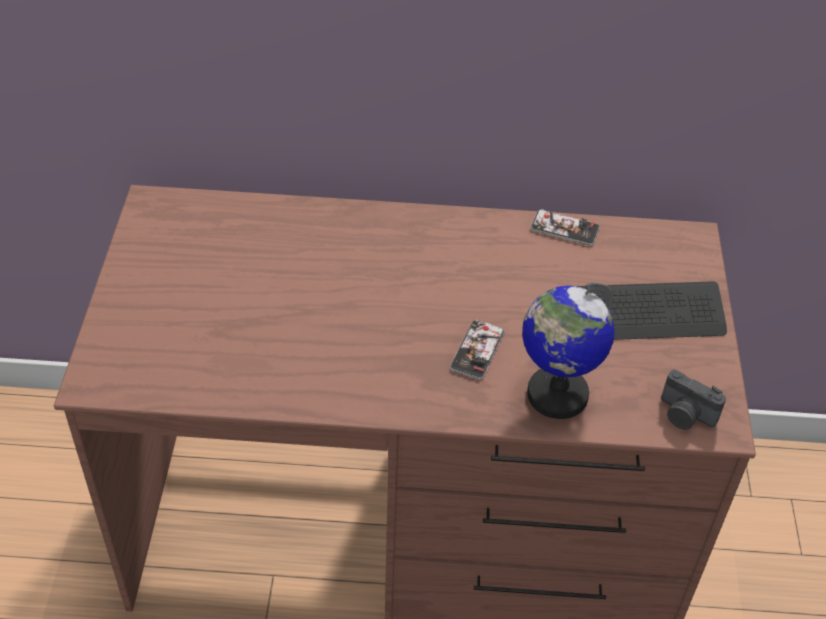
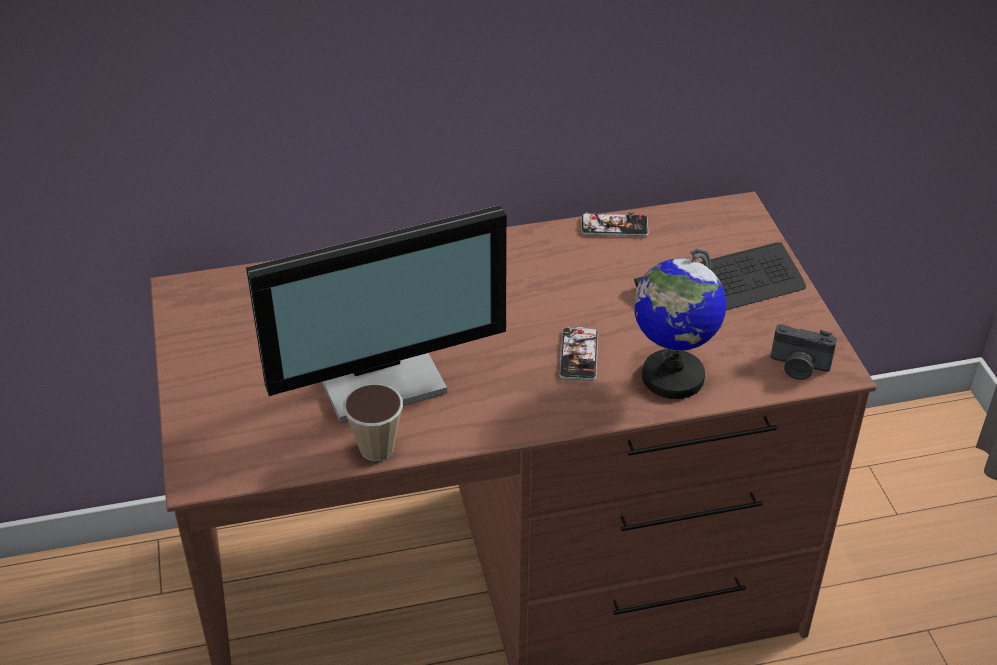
camera: 15 degrees left, 5 degrees down
(255, 397) = (377, 448): none -> cup
(288, 326) = (380, 375): none -> monitor

